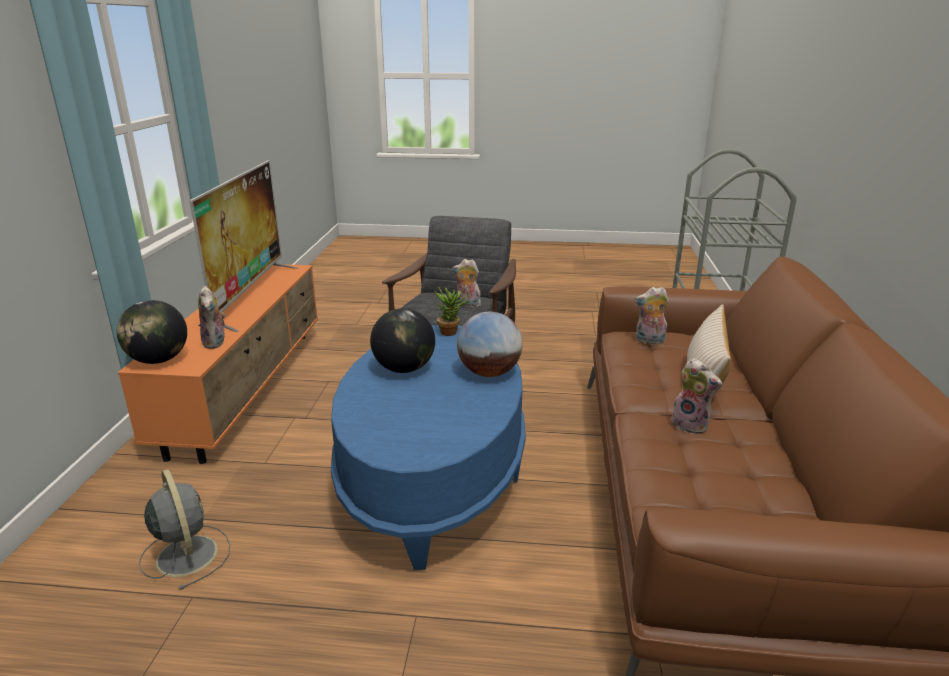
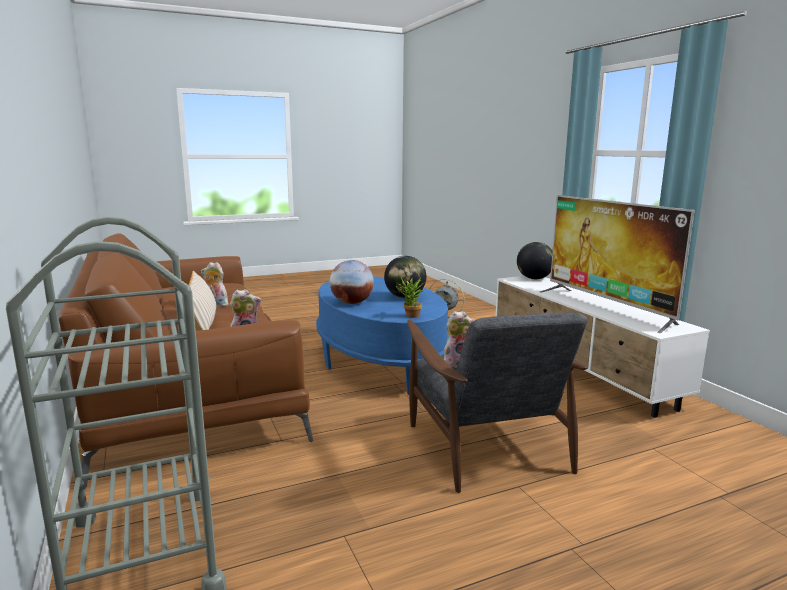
camera: 150 degrees right, 10 degrees down
(216, 343) = (532, 286): plush toy -> none
(247, 388) = (579, 370): orange tv stand -> white tv stand

